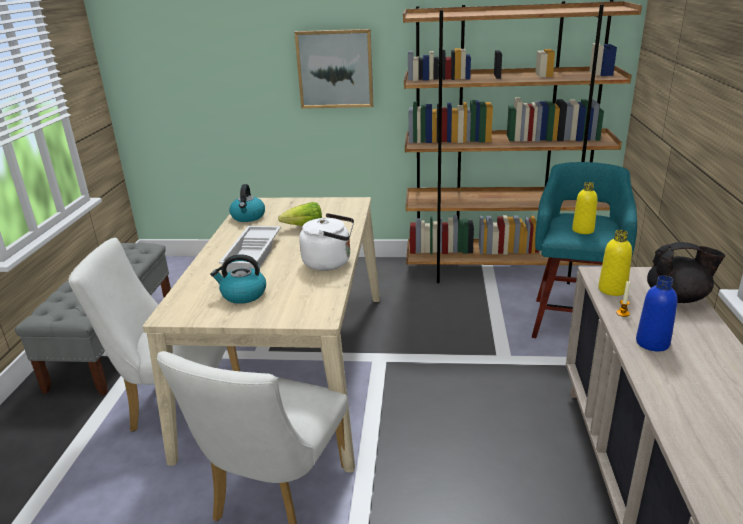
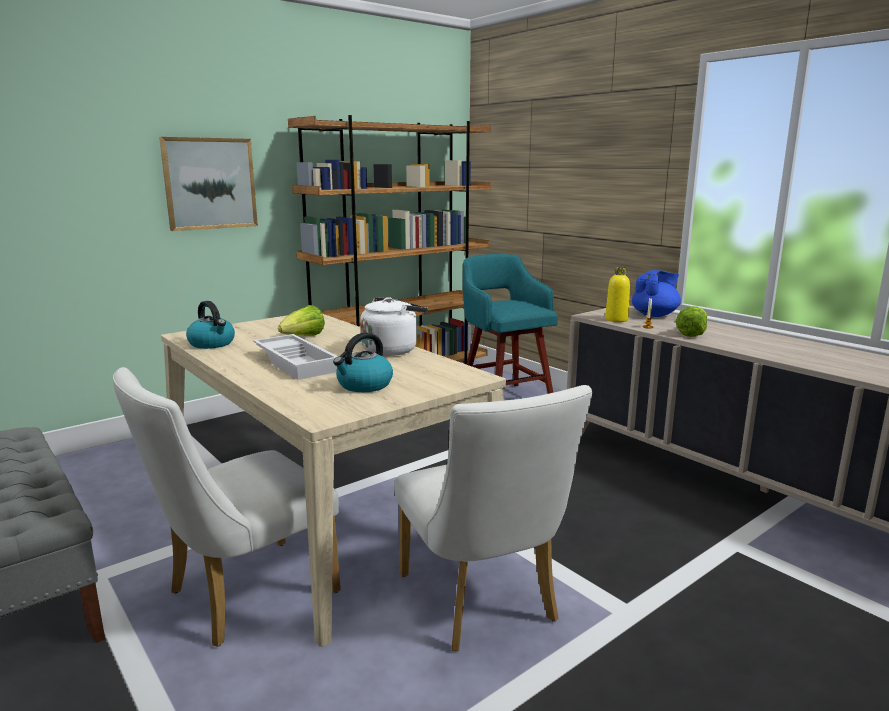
camera: 45 degrees left, 10 degrees down
(583, 230) = (515, 306): yellow bottle -> none
(652, 343) = (691, 334): blue bottle -> lettuce
(677, 298) = (655, 315): black teapot -> blue teapot

